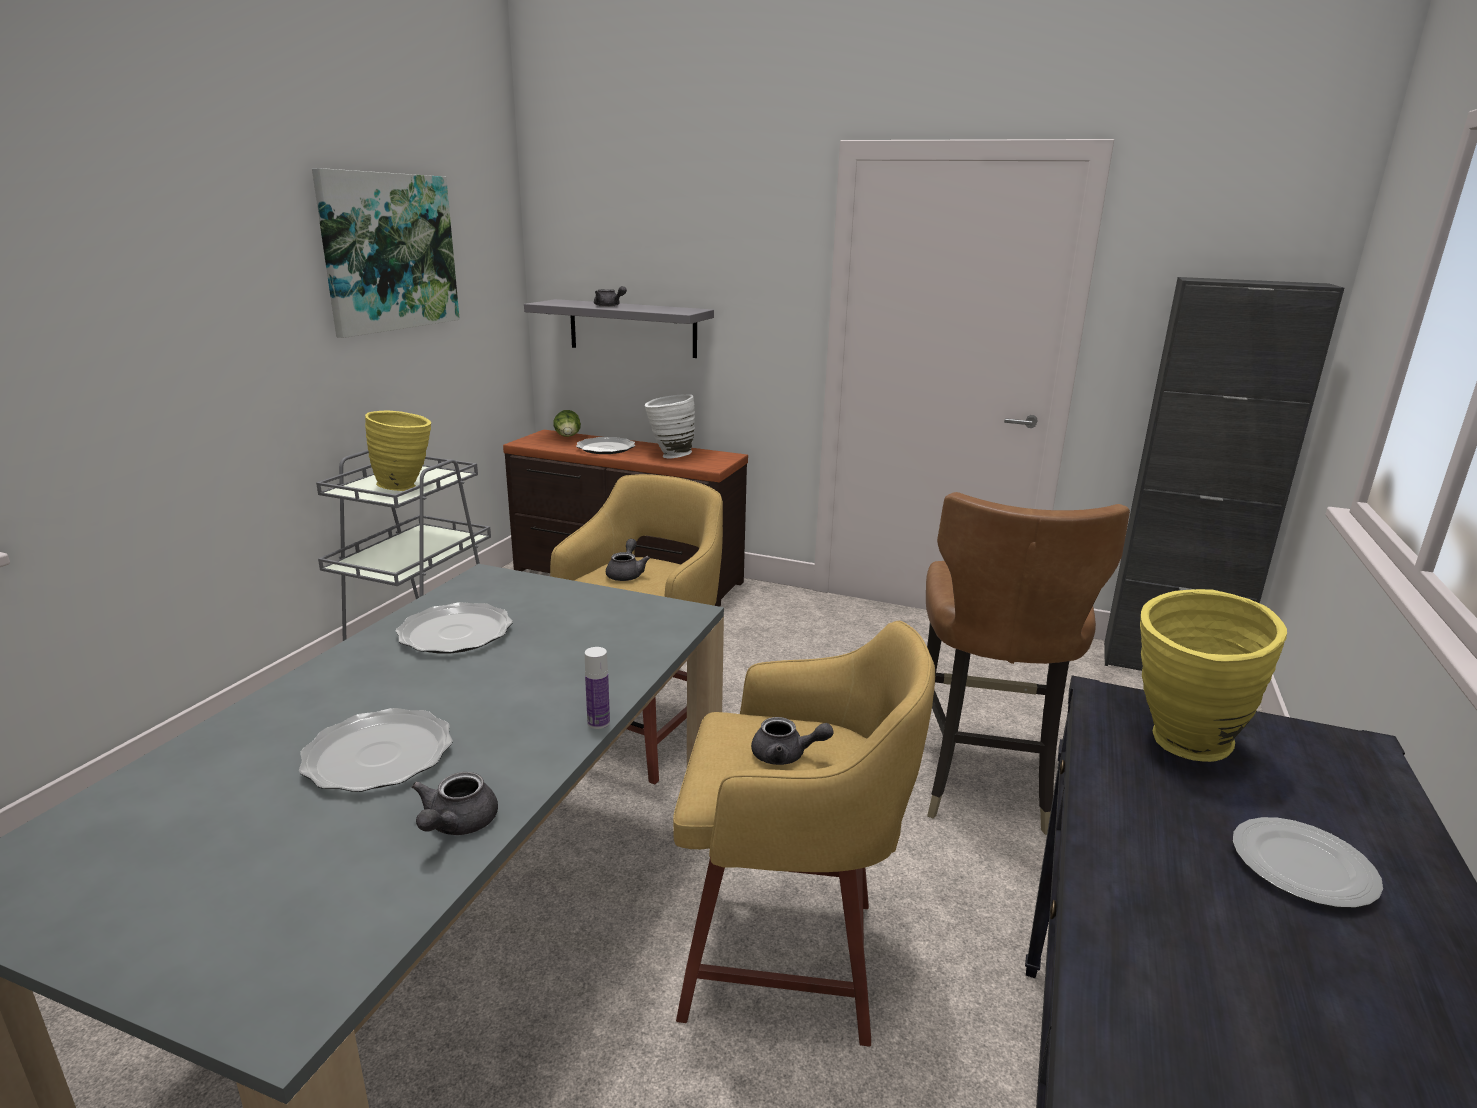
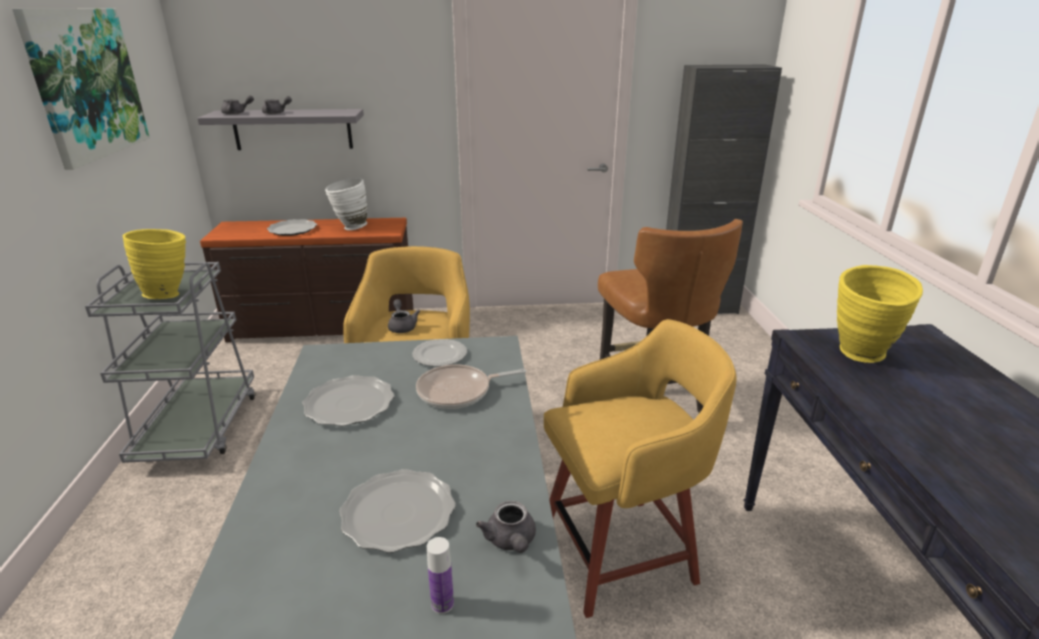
camera: 25 degrees left, 5 degrees up
(568, 437) = (251, 225): lettuce -> none
(583, 650) = (458, 391): none -> frying pan
(598, 722) = (525, 439): bottle -> bottle (442, 604)
(786, 756) = (628, 424): grey teapot -> grey teapot (237, 113)
(1304, 868) = (965, 404): plate -> plate (440, 355)

